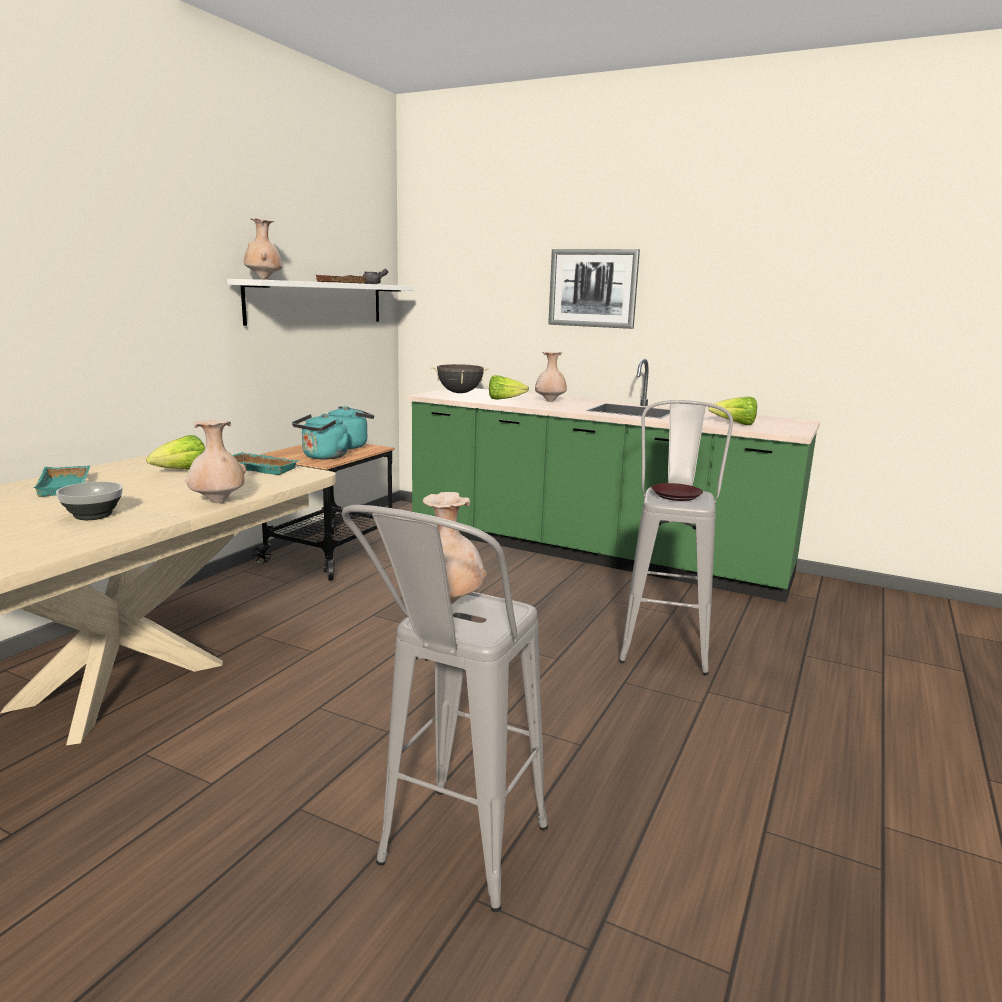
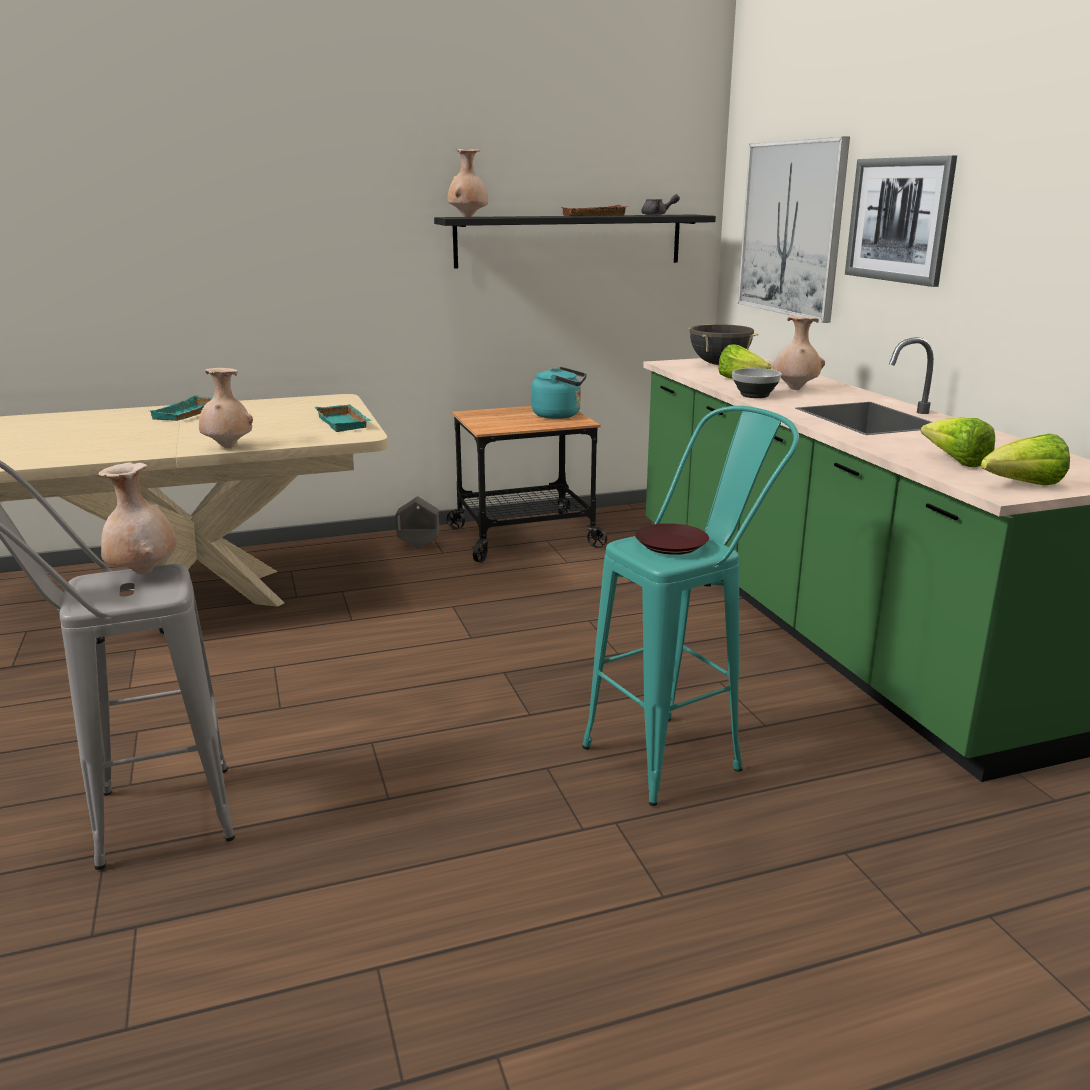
camera: 45 degrees right, 5 degrees up
(92, 516) = (137, 440): bowl -> bowl (754, 395)
(181, 471) = (285, 415): lettuce -> lettuce (1023, 485)
(256, 583) = (418, 545): none -> grey planter
(317, 303) = (569, 240): white shelf -> black shelf
(323, 457) = (502, 423): turquoise kettle -> none
(484, 295) = (791, 228): none -> picture
(664, 643) = (680, 752): grey stool -> turquoise stool

